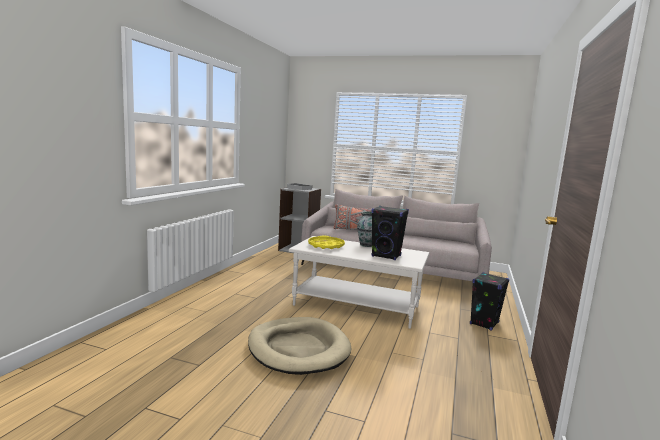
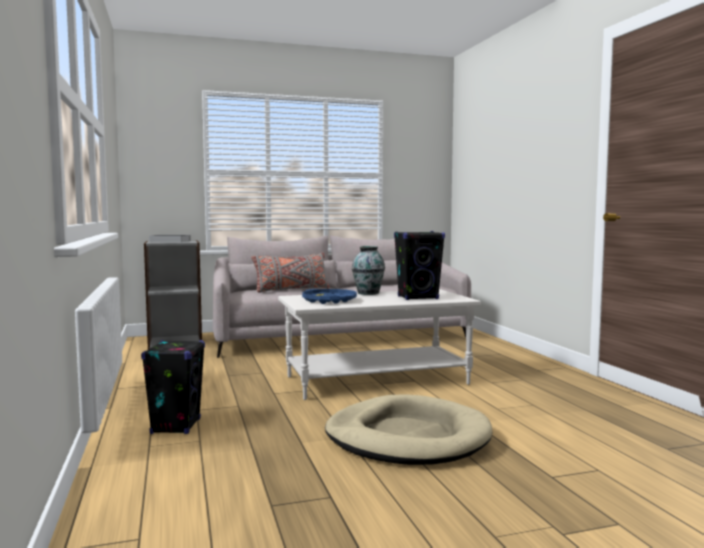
camera: 35 degrees left, 5 degrees down
(326, 246) = (329, 300): yellow tray -> blue tray
(484, 323) = (516, 362): black speaker -> black speaker (176, 426)

